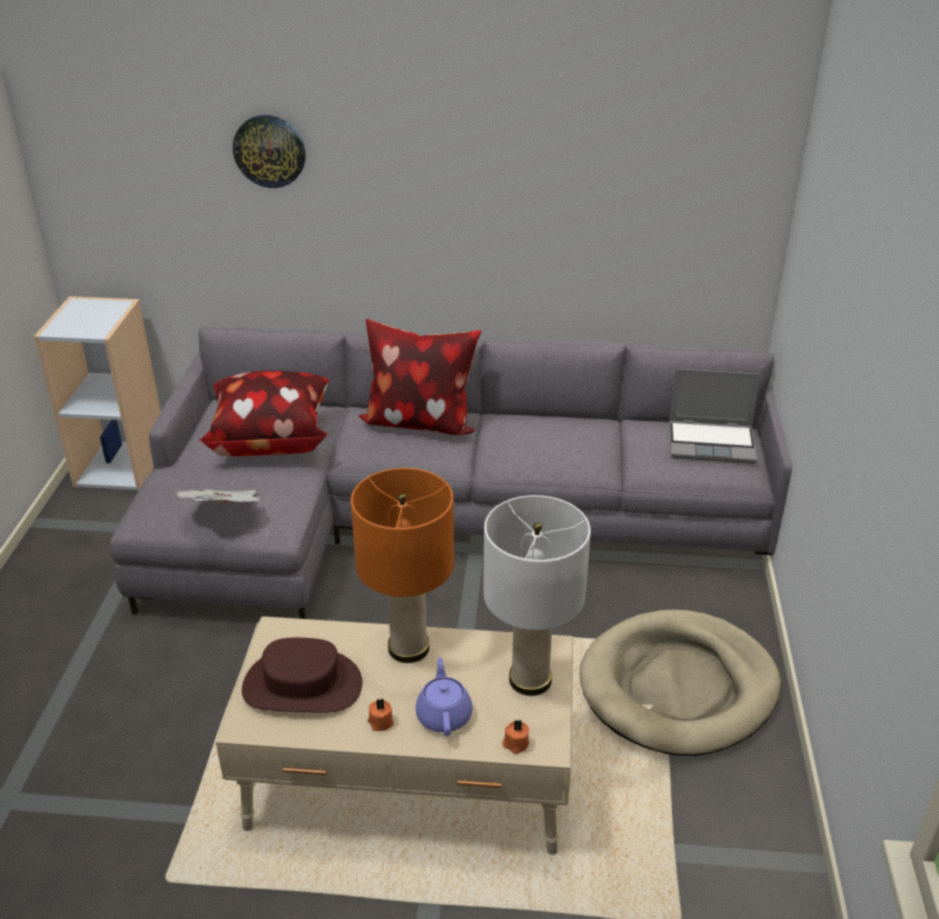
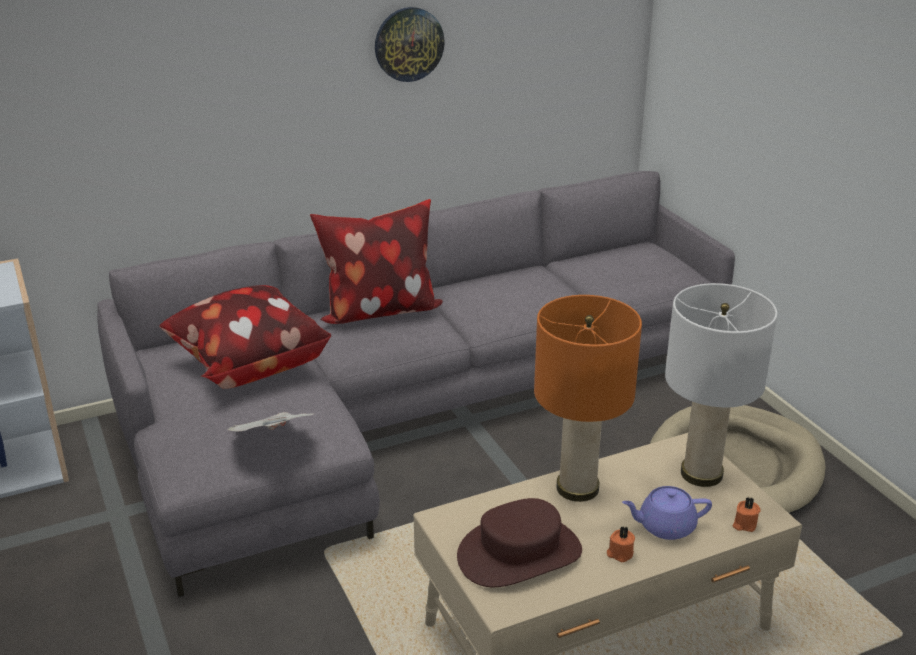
camera: 30 degrees left, 5 degrees down
(269, 151) = (169, 55): wall clock -> wall clock (408, 44)
(444, 715) = (665, 526): purple teapot -> purple teapot turned 60 degrees counterclockwise
(712, 443) = (642, 259): laptop -> none

